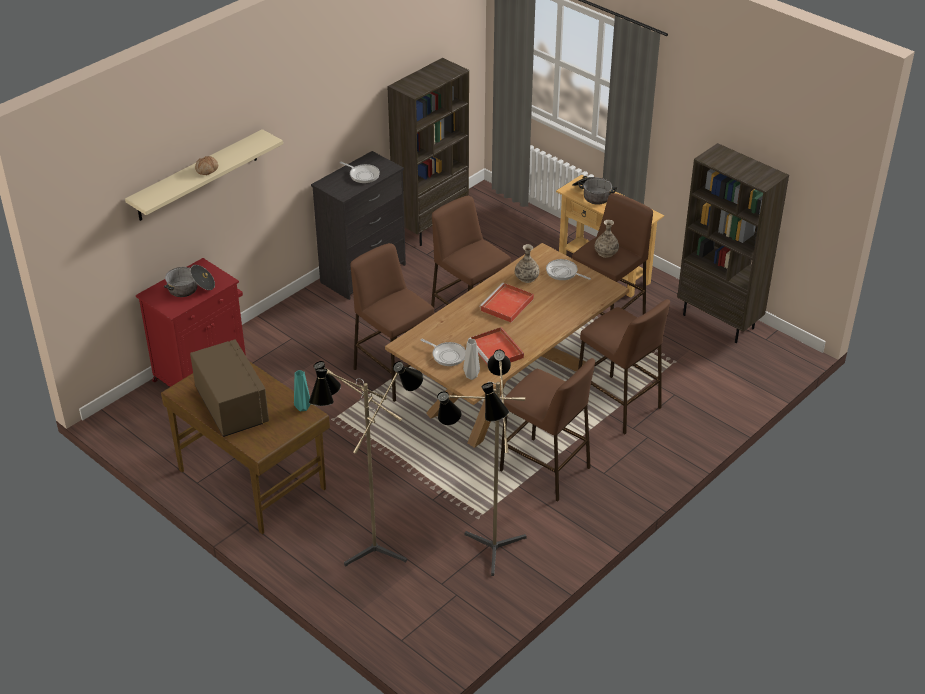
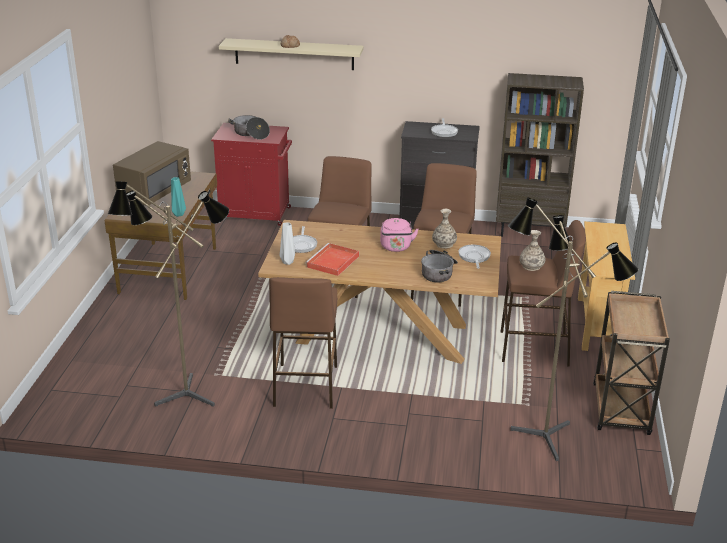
camera: 55 degrees right, 10 degrees down
(370, 546) = (141, 339): floor lamp -> floor lamp (545, 433)
(506, 305) = (396, 247): red tray -> pink kettle
(592, 195) = (605, 237): cooking pot -> cooking pot (439, 272)
(618, 405) = (430, 394): brown stool -> none
(719, 321) = (621, 410): brown bookcase -> brown cart

